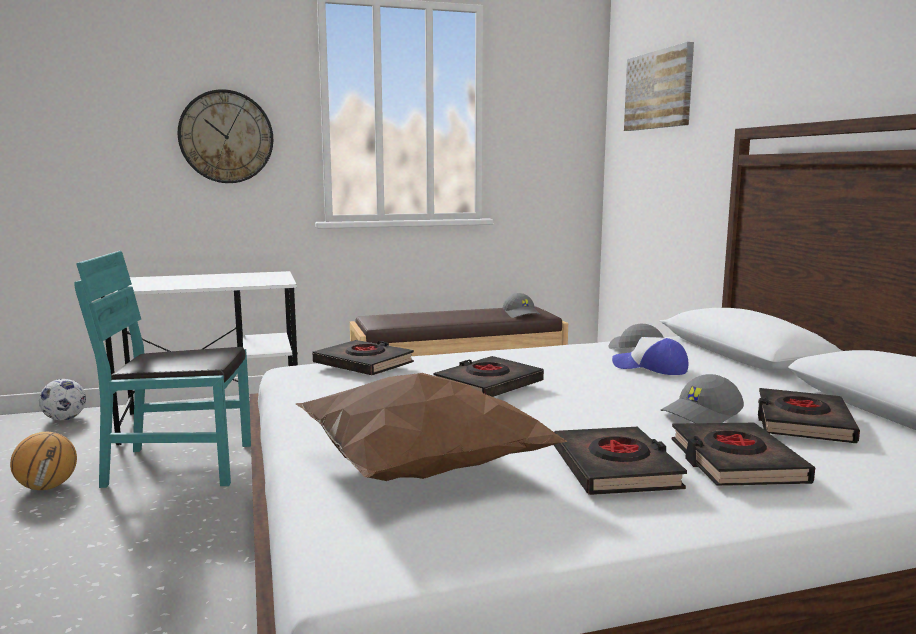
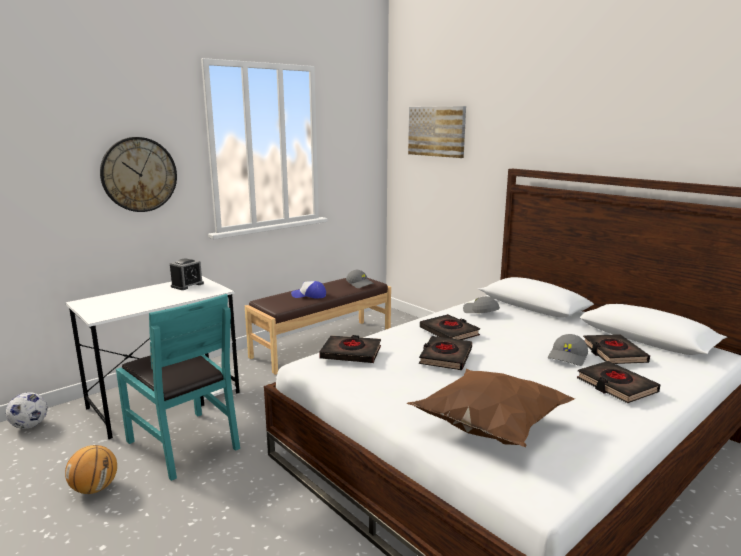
camera: 25 degrees left, 5 degrees up
(181, 465) = (184, 444): turquoise chair -> turquoise chair turned 105 degrees counterclockwise
(257, 276) = (187, 285): none -> alarm clock
(615, 469) = (575, 403): black book -> black book (449, 332)
(650, 368) = (504, 325): cap -> cap (309, 295)

